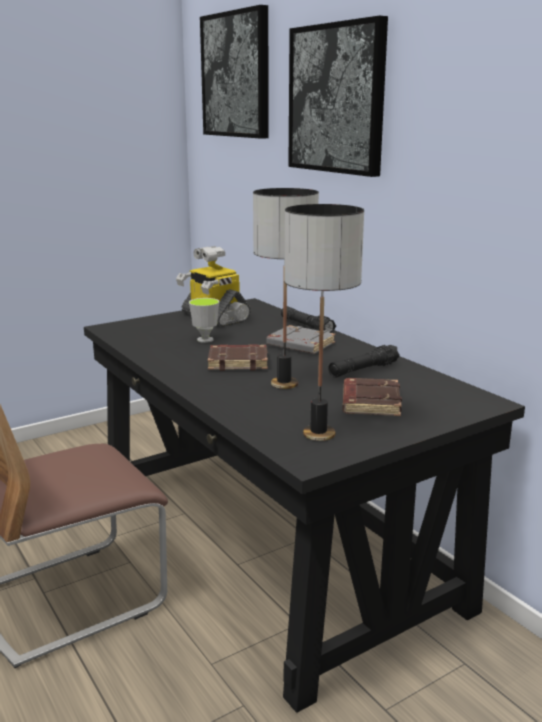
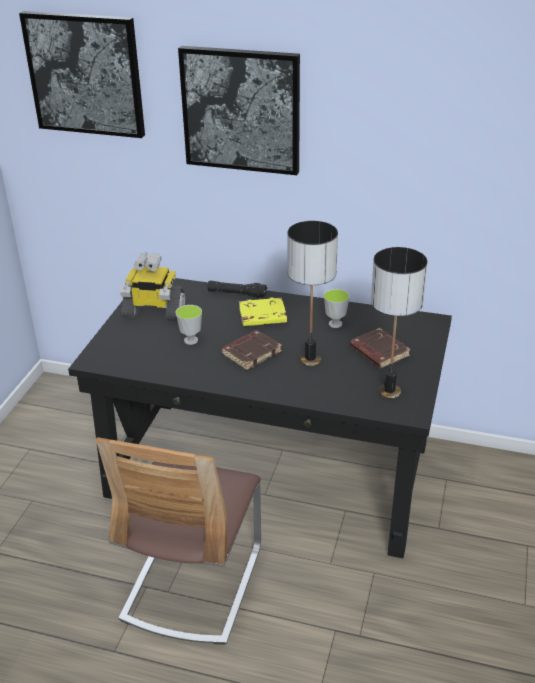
camera: 40 degrees left, 15 degrees up
(299, 345) = (262, 316): grey book -> yellow book
(363, 370) = (335, 324): black flashlight -> cup

